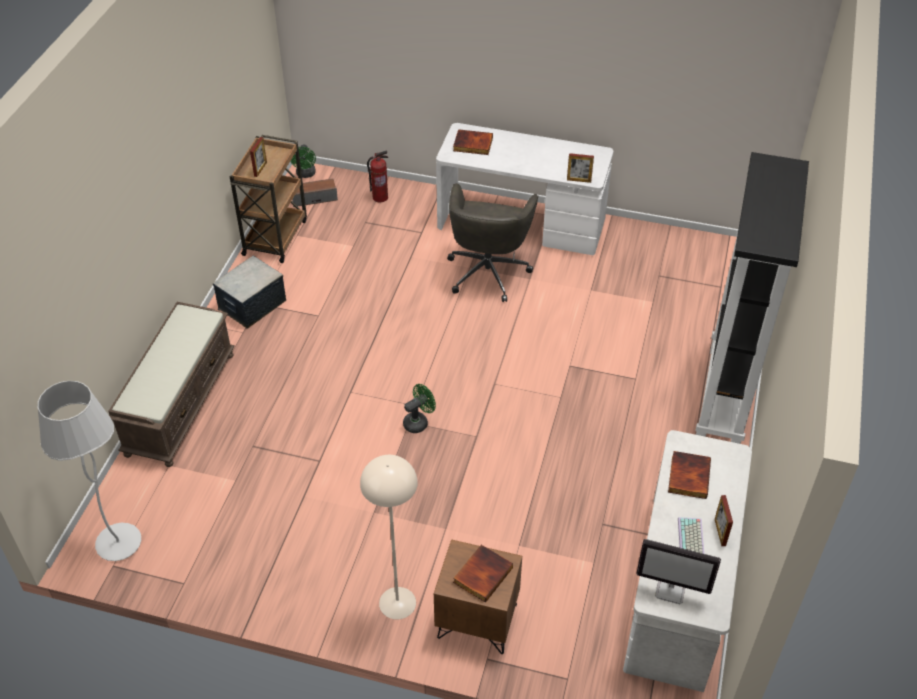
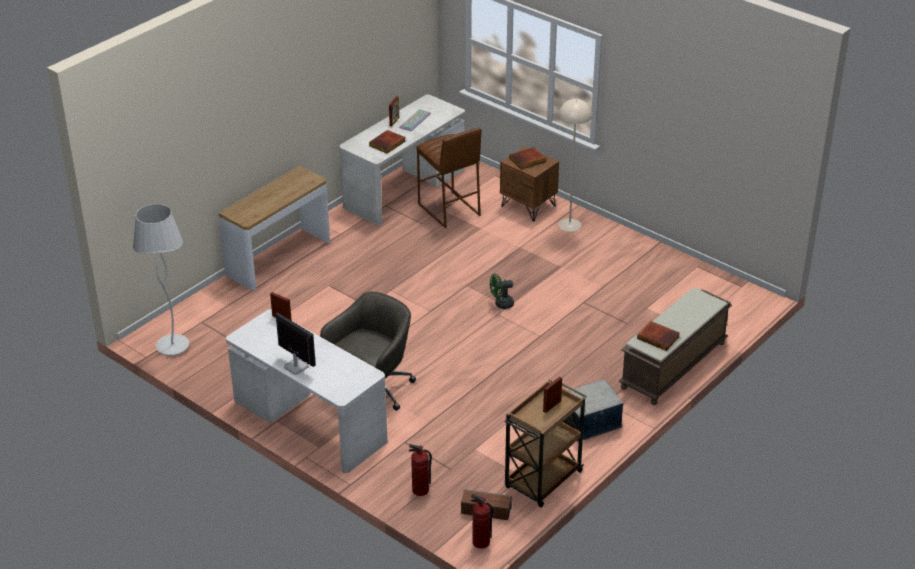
camera: 155 degrees left, 10 degrees down
(119, 543) = (736, 296): white floor lamp -> white floor lamp (172, 347)
(305, 174) = (480, 542): green fan -> fire extinguisher
(472, 145) = (342, 377): book -> book (659, 337)
(585, 566) = (448, 210): none -> brown stool
(671, 589) = (440, 111): monitor -> monitor (296, 366)
(725, 396) = (279, 258): black bookcase -> console table

